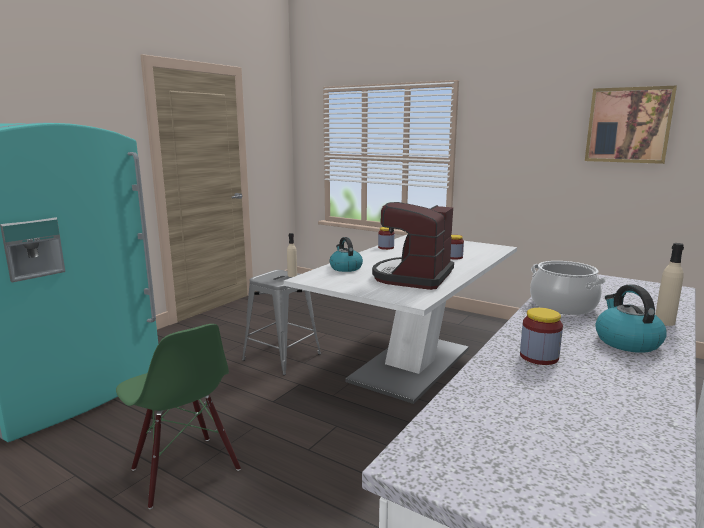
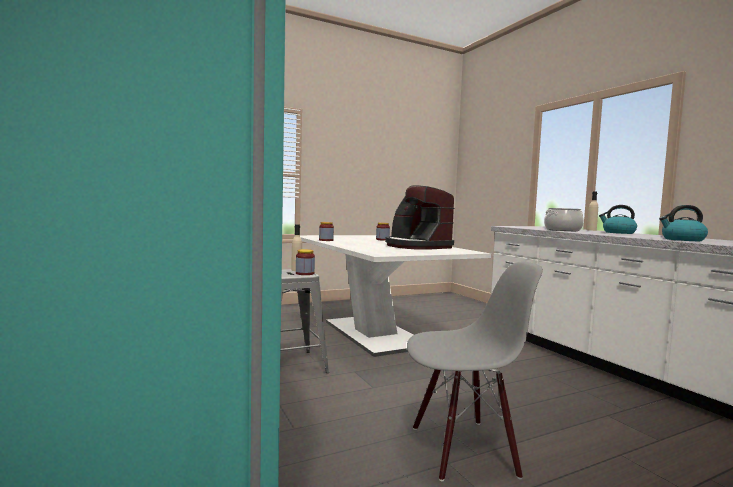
camera: 60 degrees left, 10 degrees down
(184, 470) = (463, 449): green chair -> grey chair
(345, 268) = (367, 248): kettle -> kettle (682, 240)
(539, 357) = (640, 236): jar -> jar (305, 273)
(628, 125) = (409, 156): picture -> none

